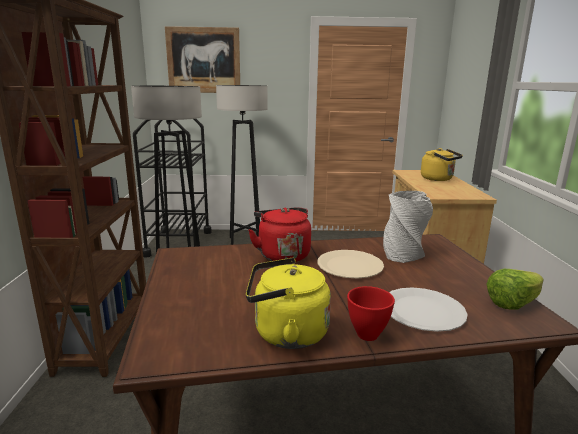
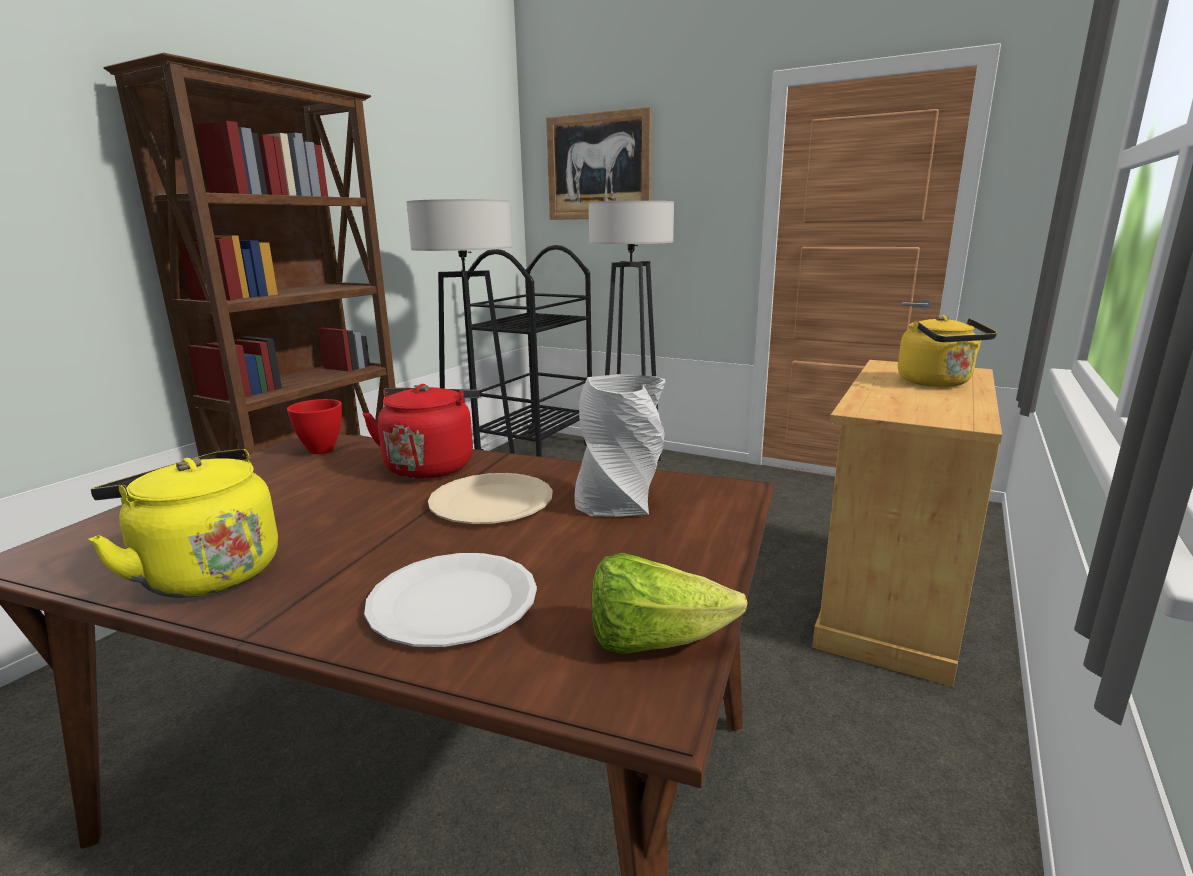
camera: 30 degrees right, 0 degrees up
(367, 334) = (296, 609): red bowl -> red bowl (322, 450)

